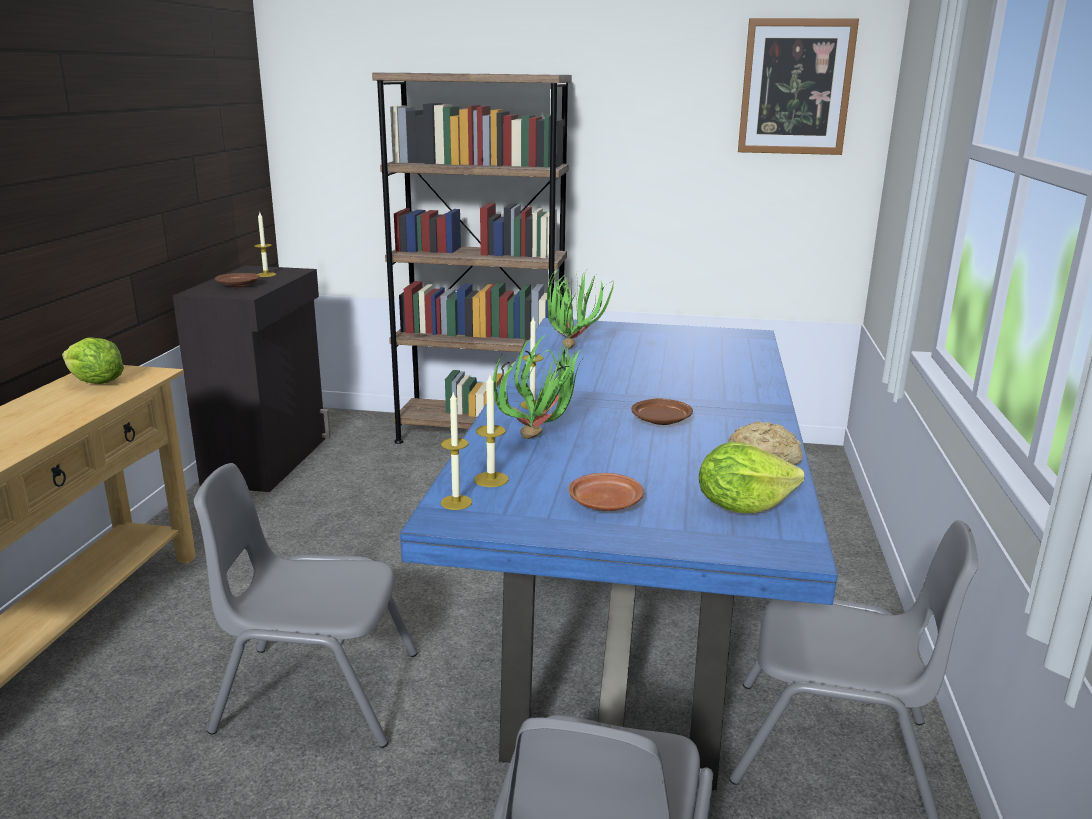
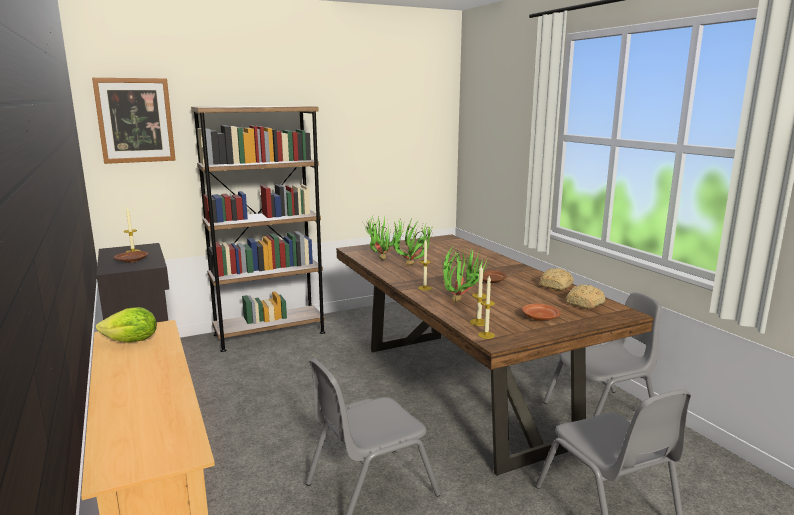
camera: 35 degrees left, 5 degrees down
(595, 368) = (415, 266): none -> potted plant
(630, 612) = (462, 392): blue dining table -> brown dining table
(742, 506) = (584, 304): lettuce -> bread
(795, 87) = (416, 109): picture -> picture (135, 120)

